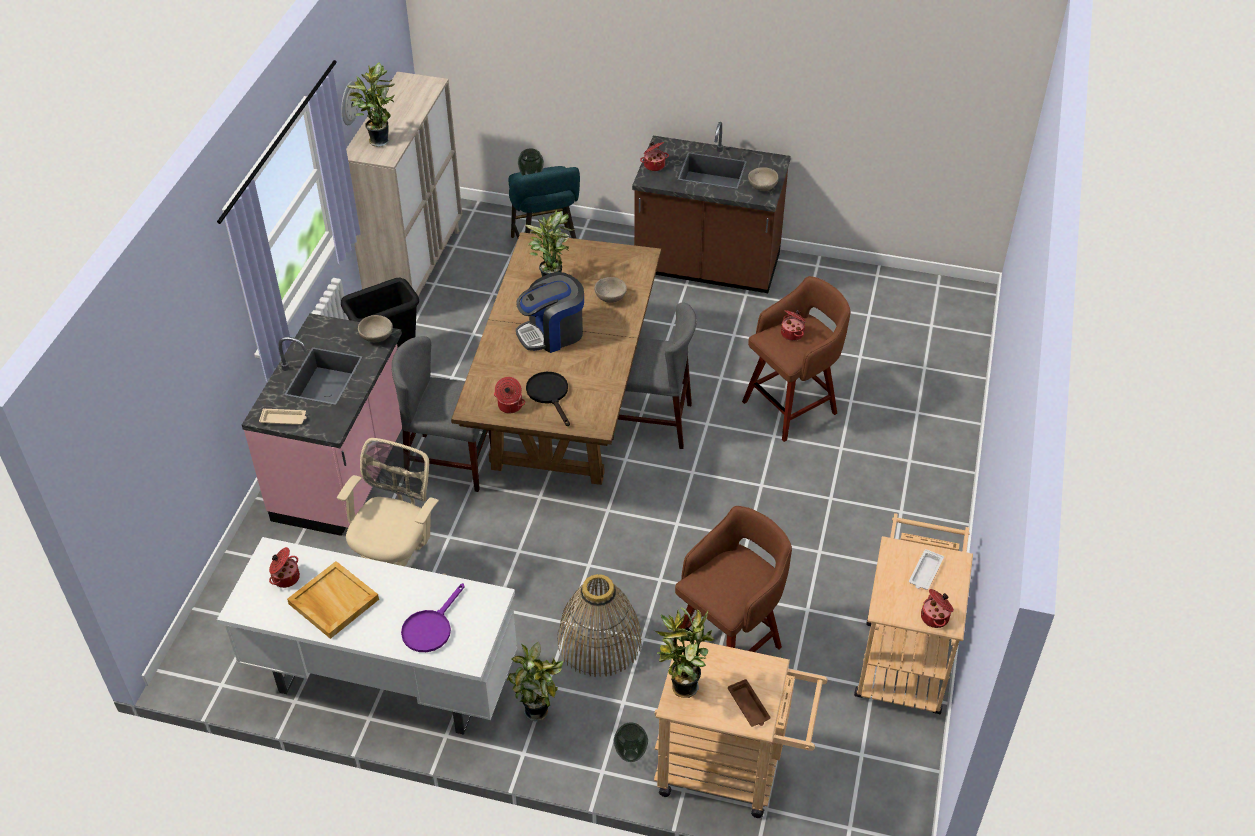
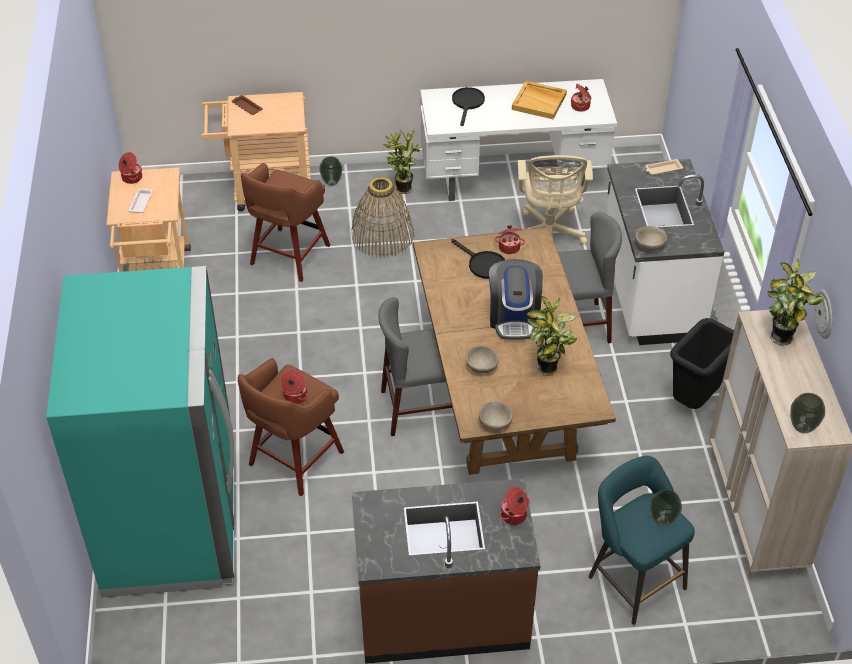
camera: 160 degrees right, 0 degrees up
(344, 473) = (649, 296): pink counter -> white counter
(425, 86) = (802, 427): none -> vase
(430, 628) = (467, 104): purple frying pan -> black frying pan
(552, 333) = (514, 317): coffee machine -> coffee machine turned 135 degrees clockwise
(681, 687) = (292, 106): potted plant -> none
(762, 187) = (376, 518): beige bowl -> beige bowl (495, 423)
(917, 384) = (172, 520): none -> turquoise fridge

